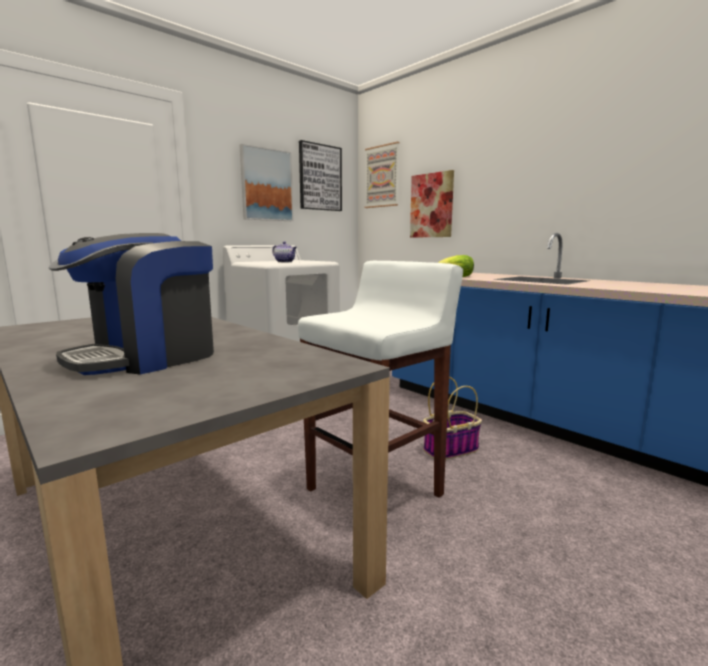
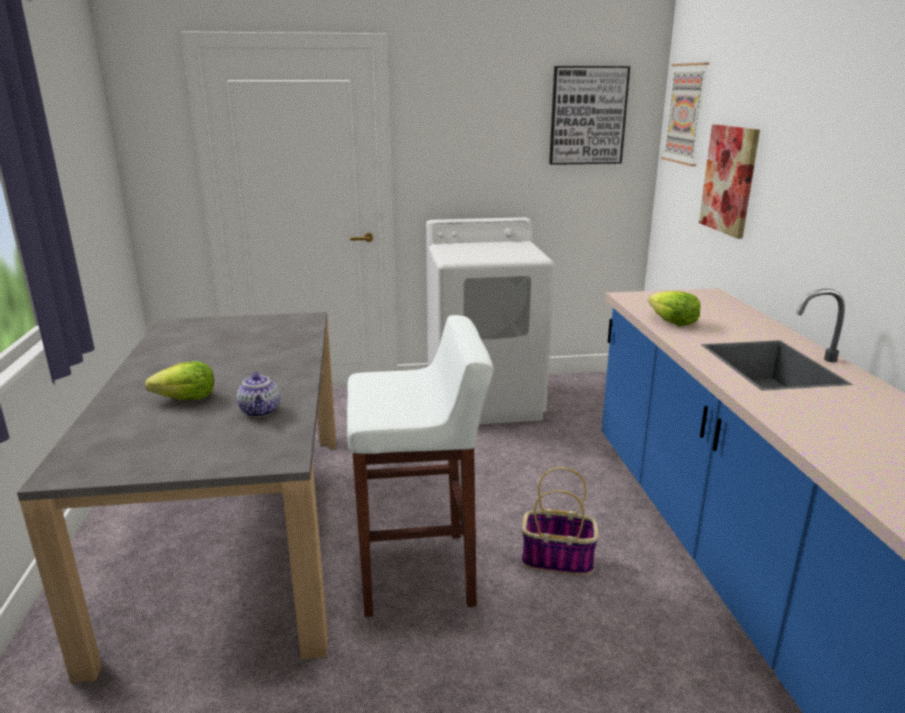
camera: 35 degrees right, 10 degrees up
(148, 357) = (187, 398): coffee machine -> lettuce
(266, 185) = (496, 136): picture -> none
(285, 262) = (483, 253): teapot -> teapot (260, 411)

